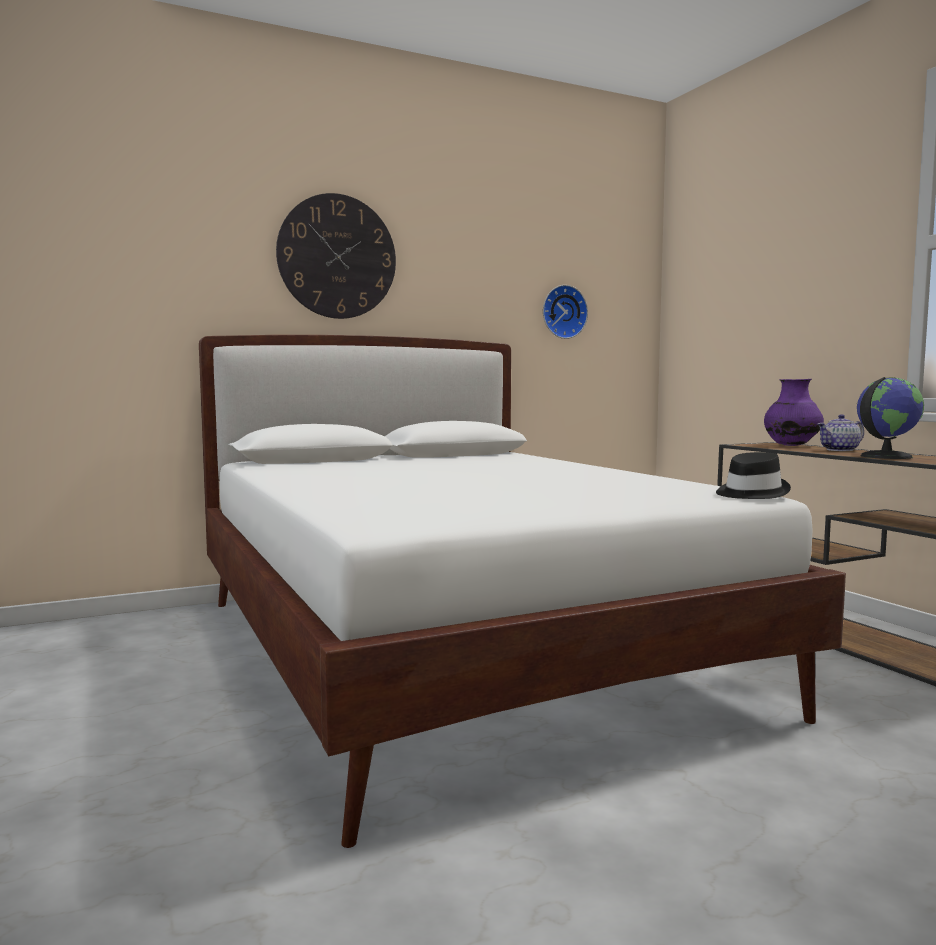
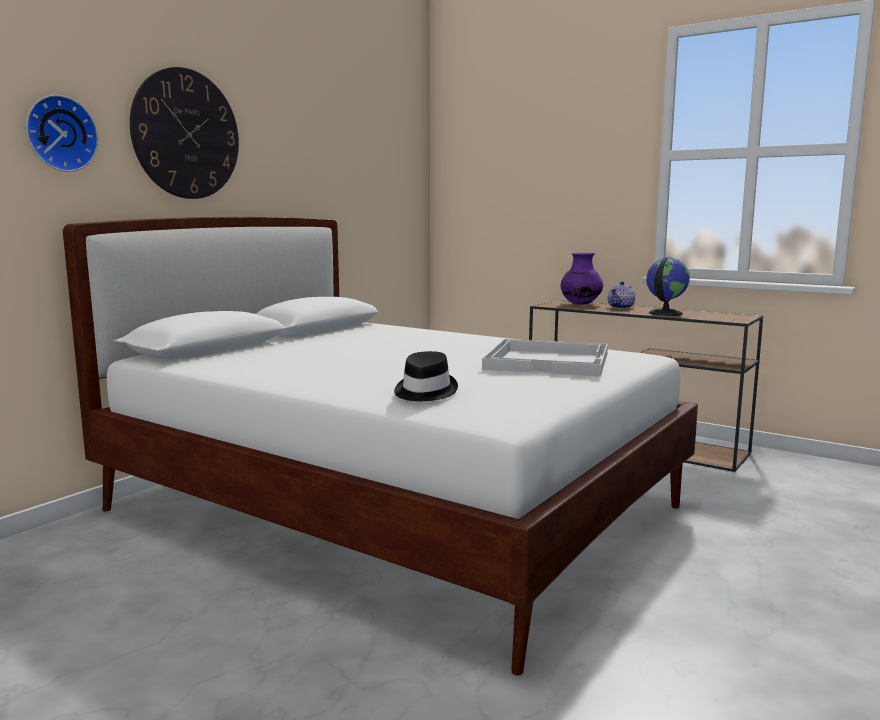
camera: 30 degrees left, 5 degrees up
(563, 312) = (366, 187): wall clock -> wall clock (60, 134)
(604, 488) = (549, 361): none -> white tray
(750, 493) = (641, 355): black hat -> black hat (424, 392)

